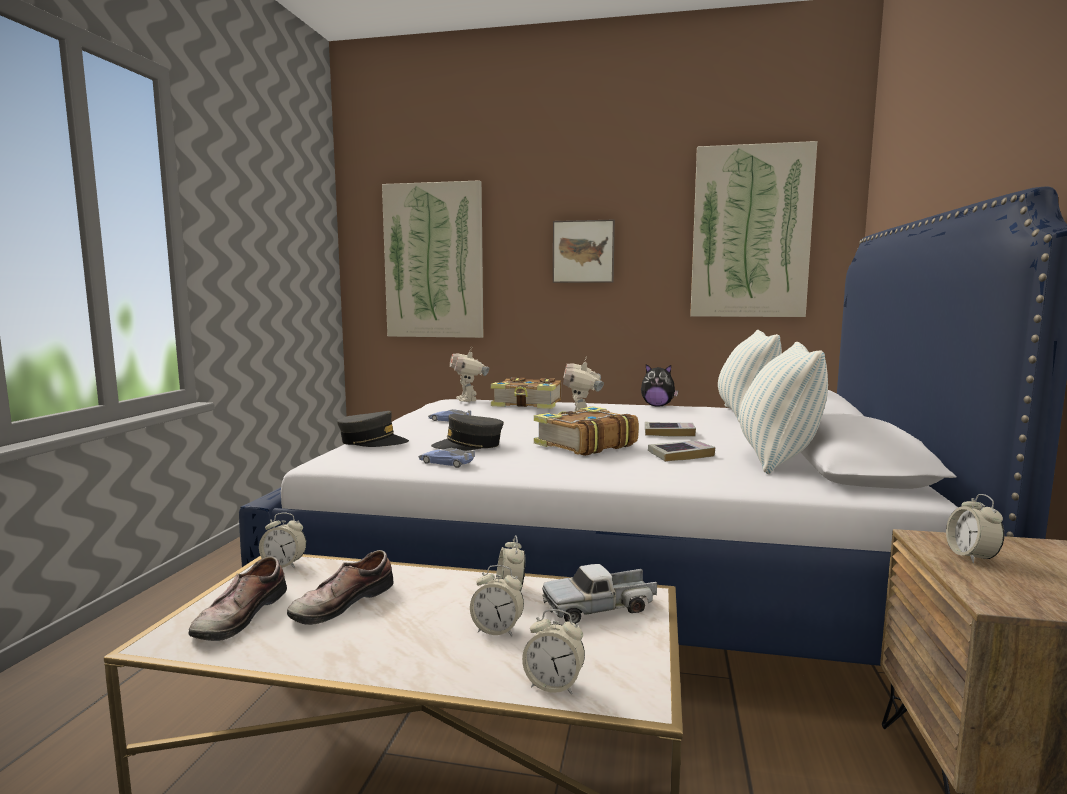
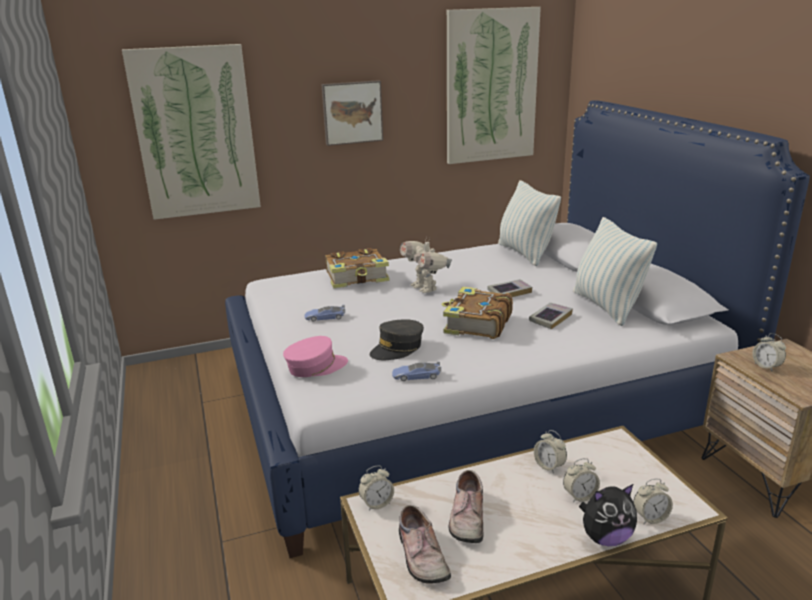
camera: 30 degrees left, 15 degrees up
(372, 442) = (316, 367): grey cap -> pink cap
(468, 400) = (294, 282): toy robot -> none
(600, 607) = (607, 457): toy truck -> none
(657, 406) = (451, 254): plush toy -> plush toy (605, 537)

